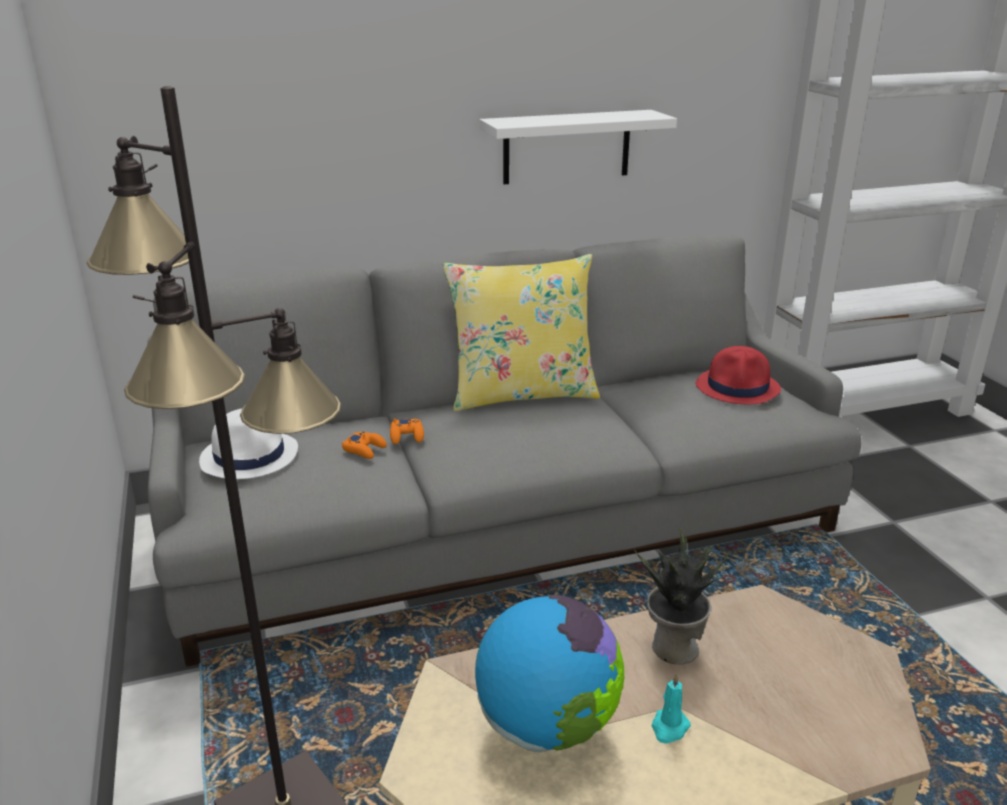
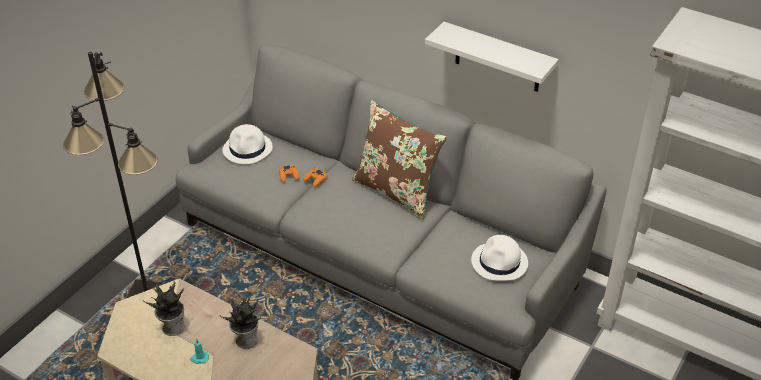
camera: 50 degrees right, 15 degrees up
(522, 394) = (397, 191): yellow pillow -> brown pillow
(547, 726) = (173, 327): globe -> potted plant
(738, 388) = (499, 262): red hat -> white hat

